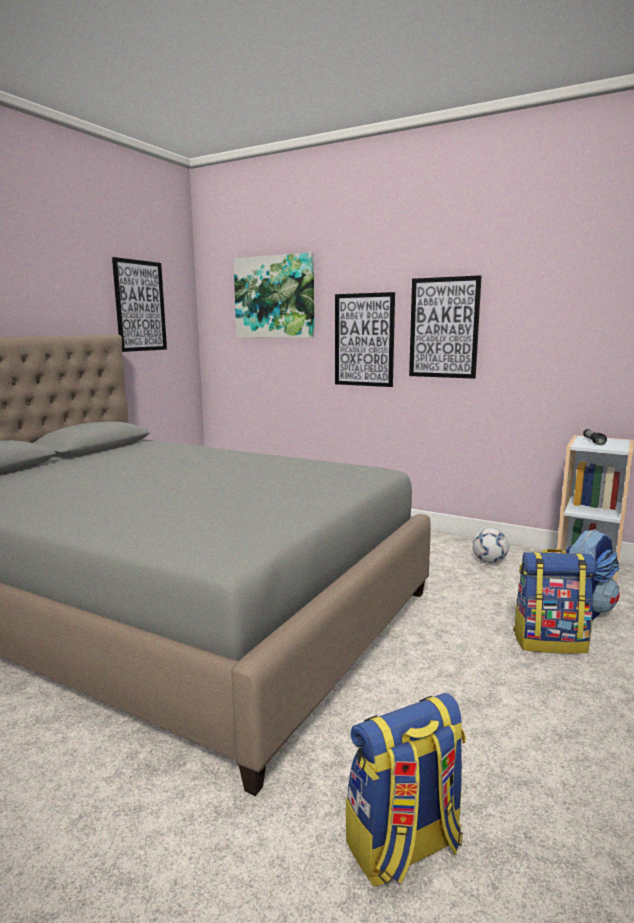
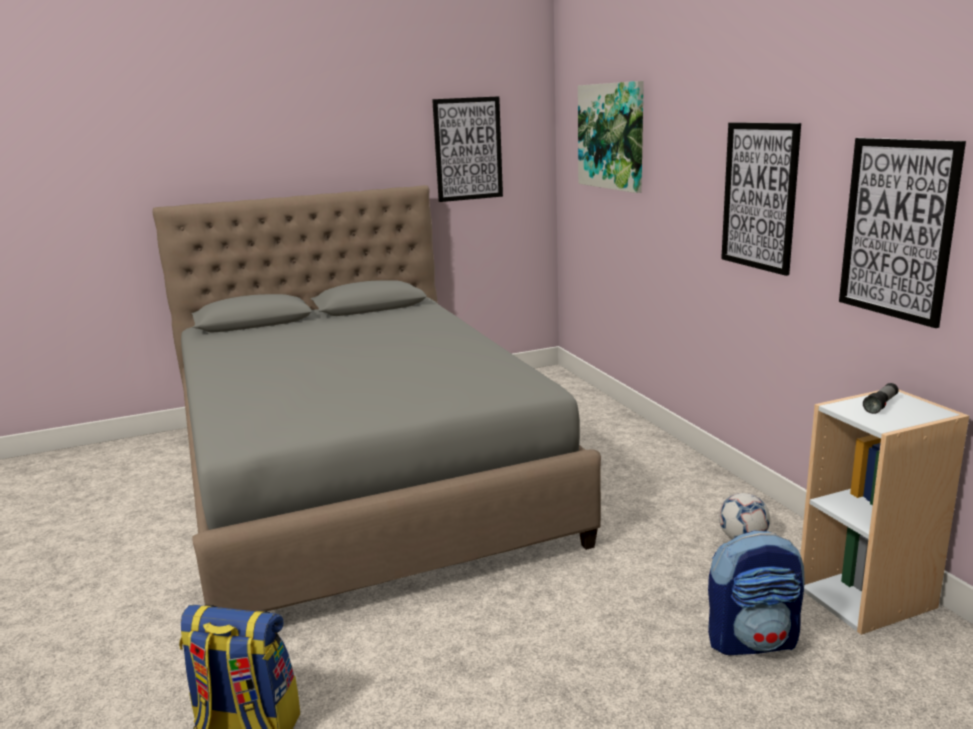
camera: 40 degrees right, 5 degrees up
(364, 340) = (684, 202): picture -> picture (897, 229)
(550, 641) = (642, 652): backpack -> none

